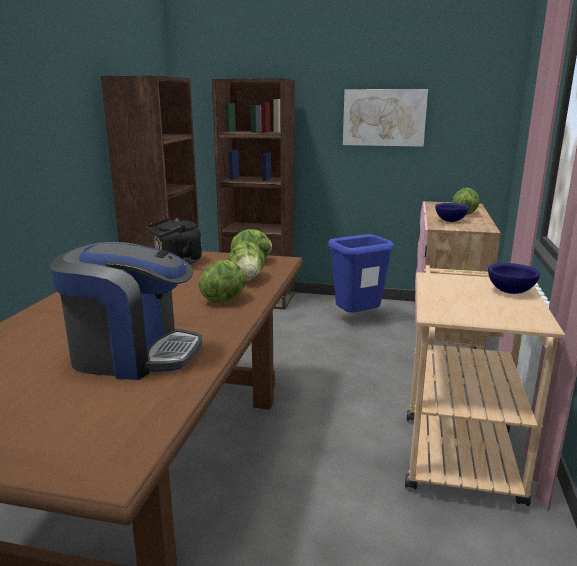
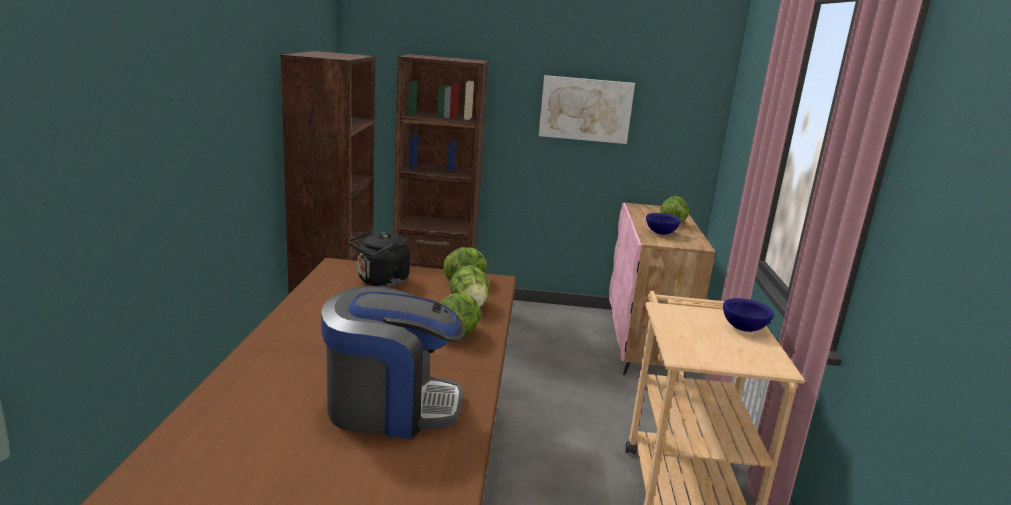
camera: 10 degrees left, 0 degrees up
(357, 319) = (550, 331): blue trash can -> none

